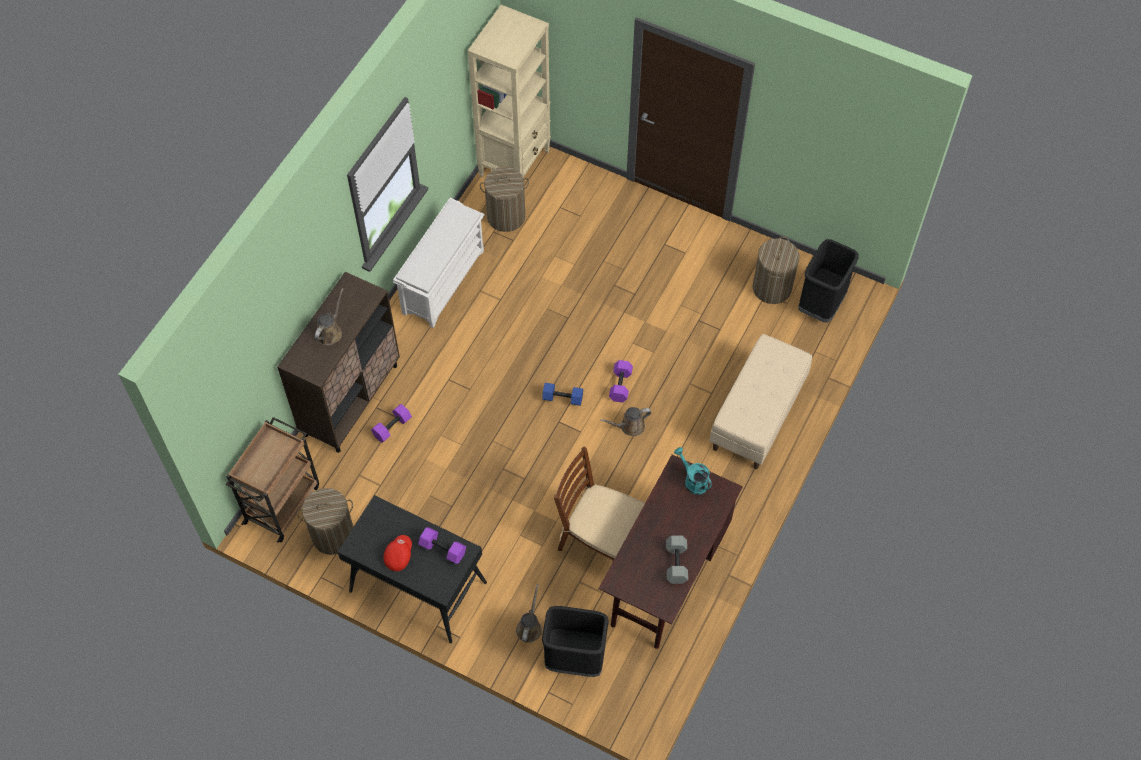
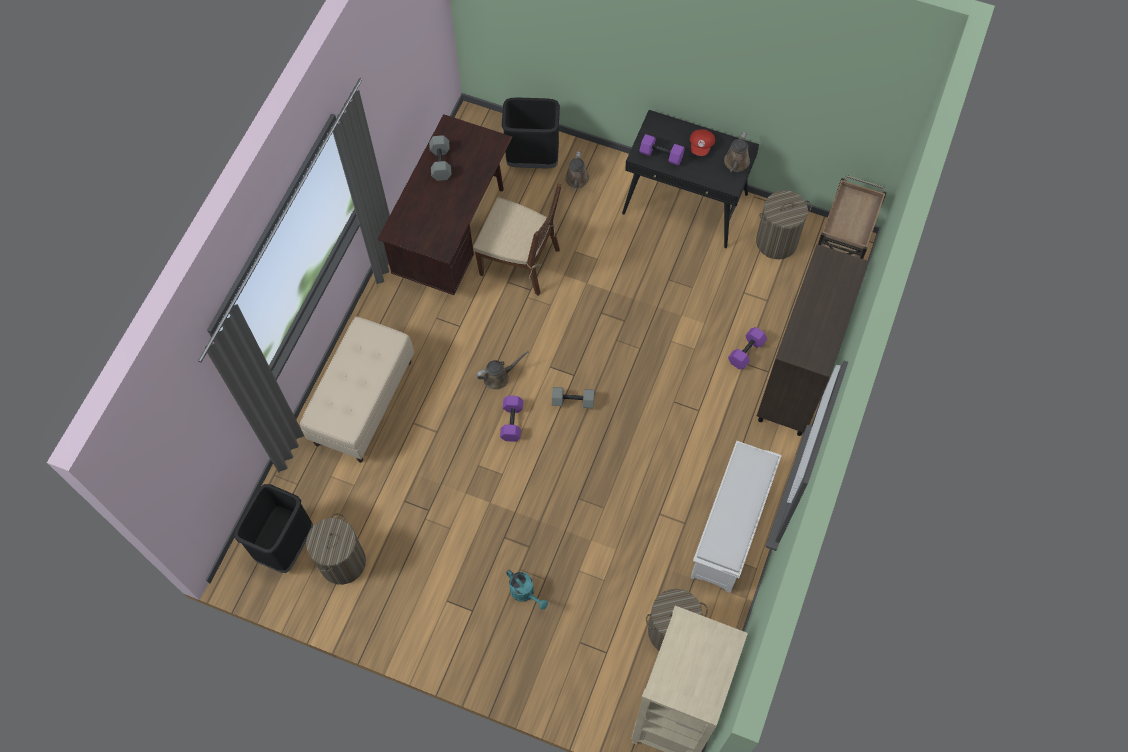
camera: 175 degrees right, 5 degrees up
(330, 332) = (824, 303): brown watering can -> brown watering can (736, 163)
(563, 397) = (572, 402): blue dumbbell -> grey dumbbell
(693, 480) = (427, 239): turquoise watering can -> turquoise watering can (525, 593)

